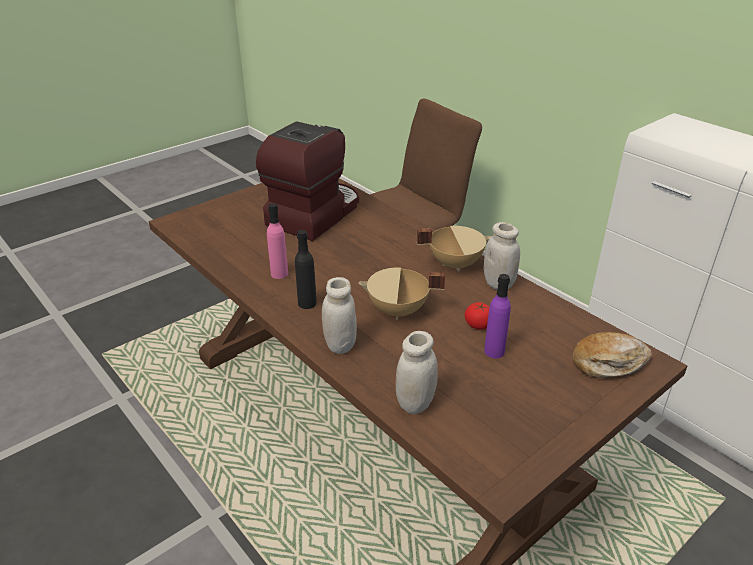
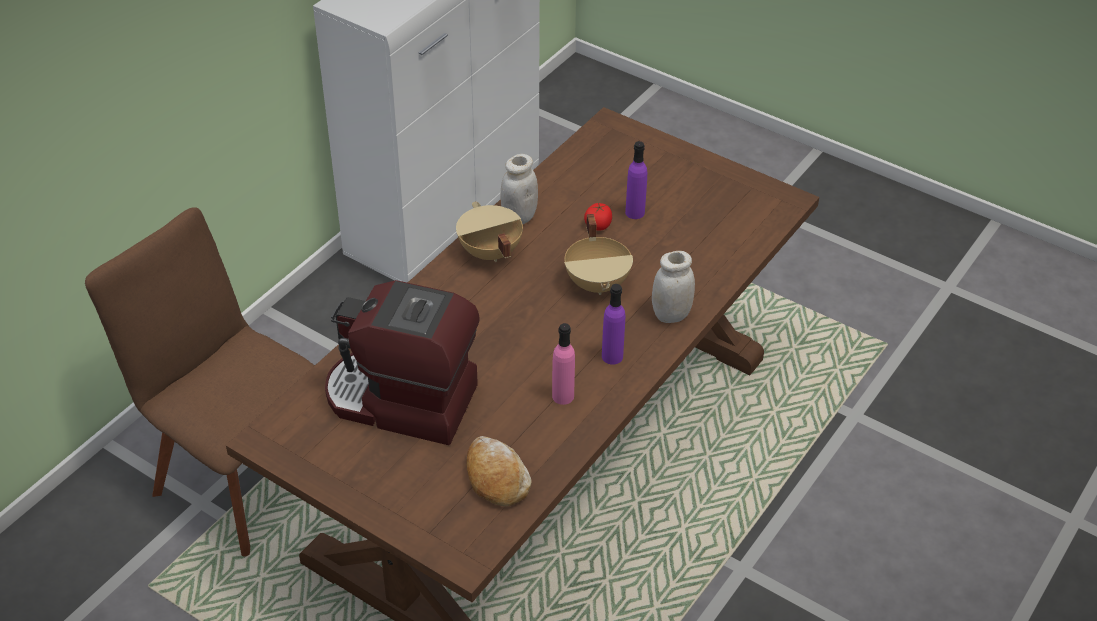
camera: 105 degrees left, 10 degrees up
(307, 303) = (612, 356): black bottle -> purple bottle
(415, 403) = (726, 252): white jar -> none
(608, 363) = (620, 147): bread -> bread (496, 478)

